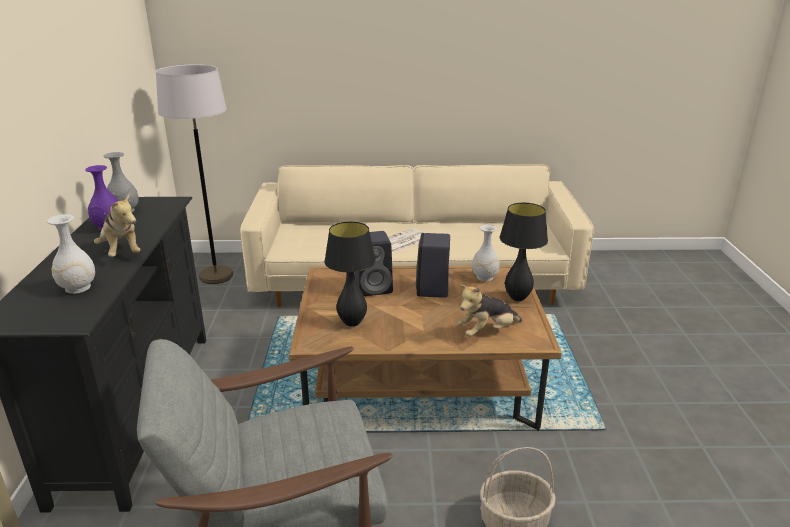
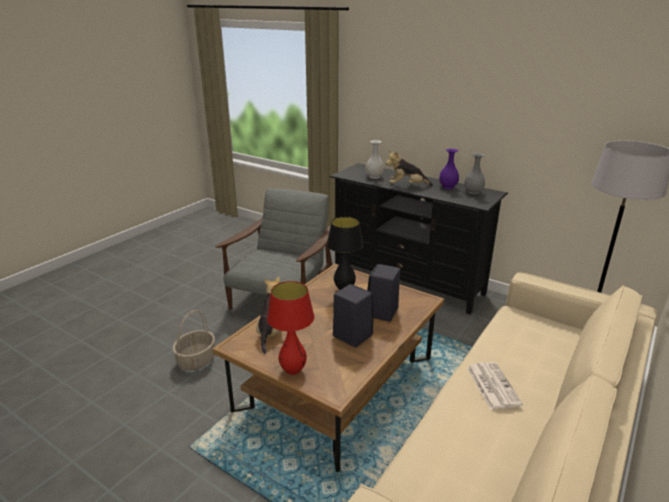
camera: 125 degrees right, 0 degrees up
(484, 277) = (344, 372): white vase -> none
(517, 298) = (293, 370): black table lamp -> red table lamp

